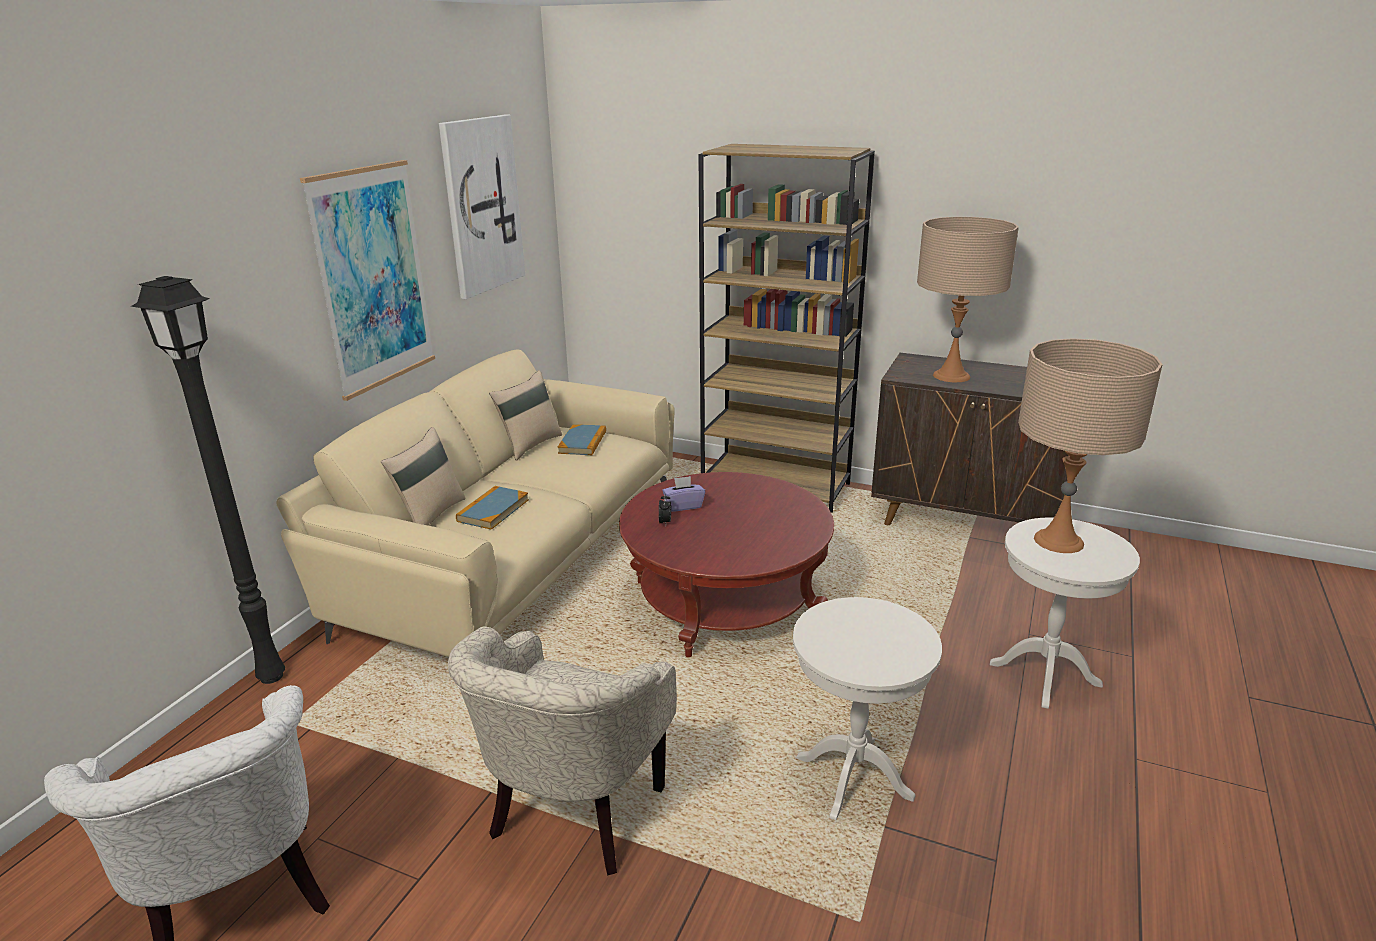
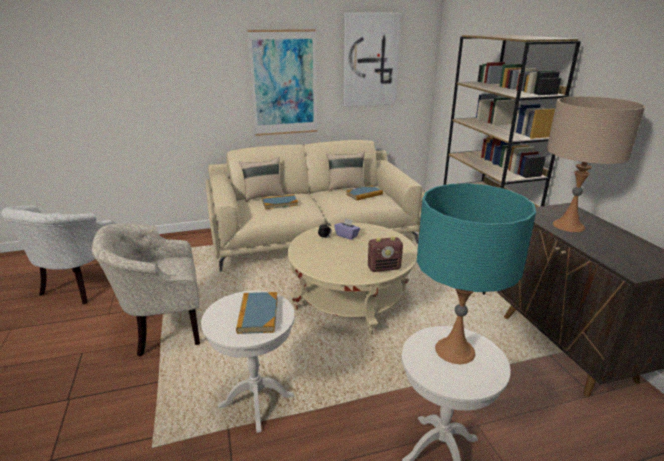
camera: 50 degrees right, 0 degrees up
(271, 675) = (188, 234): black floor lamp -> none
(725, 602) = (351, 300): red coffee table -> beige coffee table
(805, 518) = (384, 268): none -> radio
(873, 629) = (258, 314): none -> book
(1058, 541) = (455, 350): beige table lamp -> turquoise table lamp

